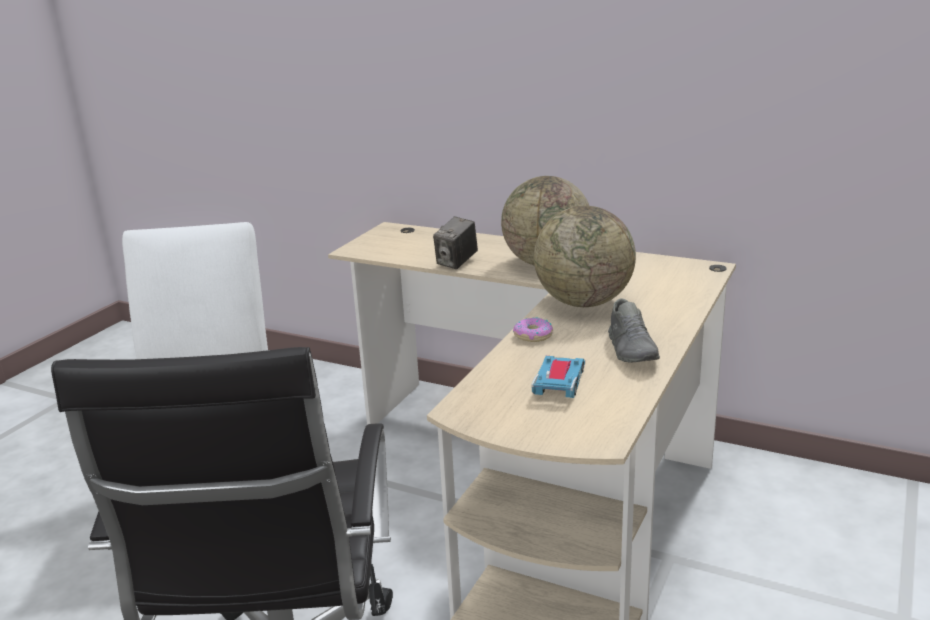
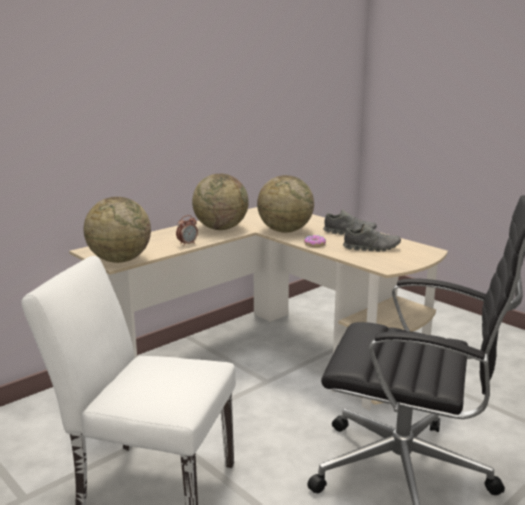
camera: 70 degrees left, 5 degrees down
(366, 248) = (119, 260): none -> globe
(456, 263) = (187, 244): camera -> alarm clock
(559, 382) = (371, 248): toy car -> grey shoe

